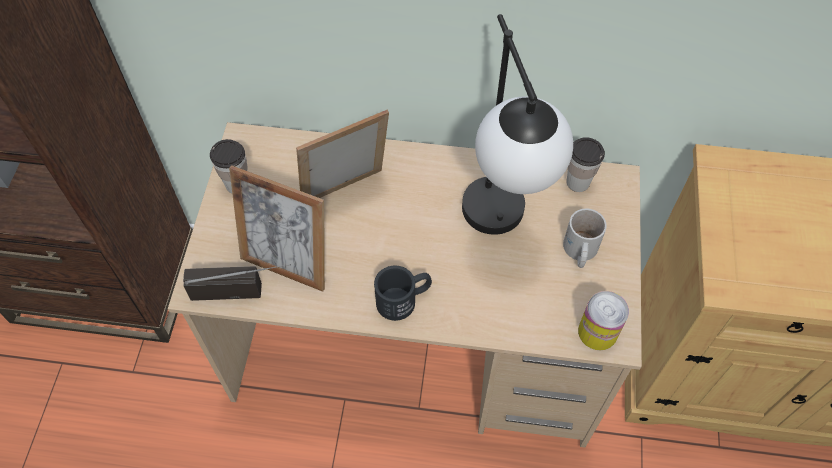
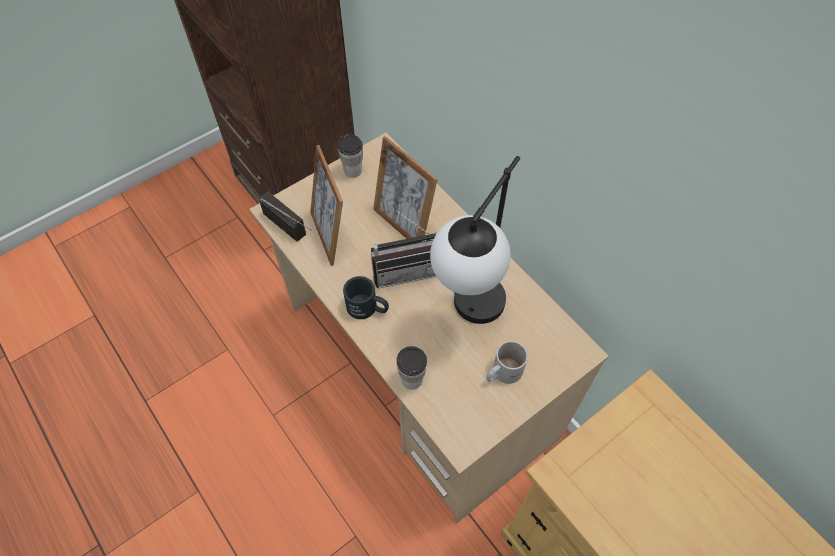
camera: 45 degrees right, 0 degrees up
(347, 195) = (403, 223): picture frame -> picture frame turned 150 degrees counterclockwise
(397, 234) = (406, 269): none -> radio
(578, 182) = (552, 331): cup -> cup (412, 379)
(597, 332) = (456, 428): can -> none

